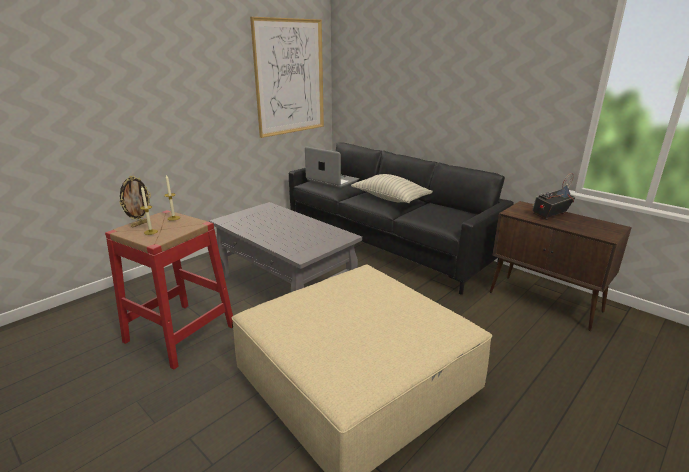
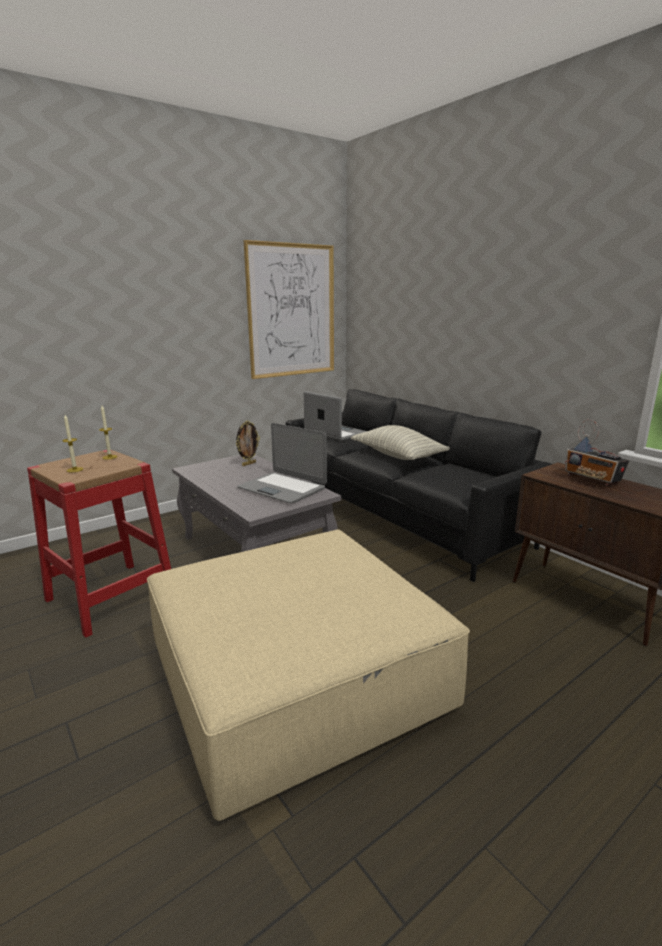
camera: 10 degrees right, 5 degrees down
(140, 224) = (69, 461): picture frame -> picture frame (248, 464)
(312, 233) = (282, 488): none -> laptop
(549, 215) = (592, 480): radio -> radio turned 105 degrees counterclockwise

